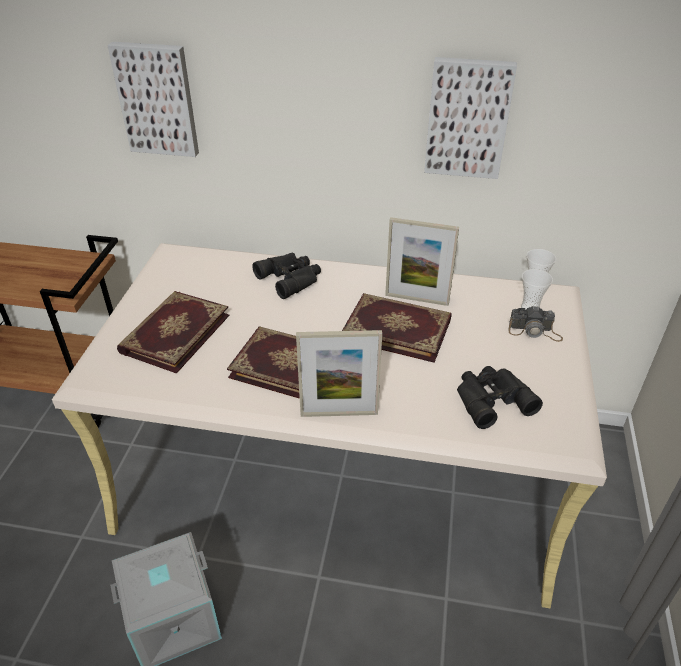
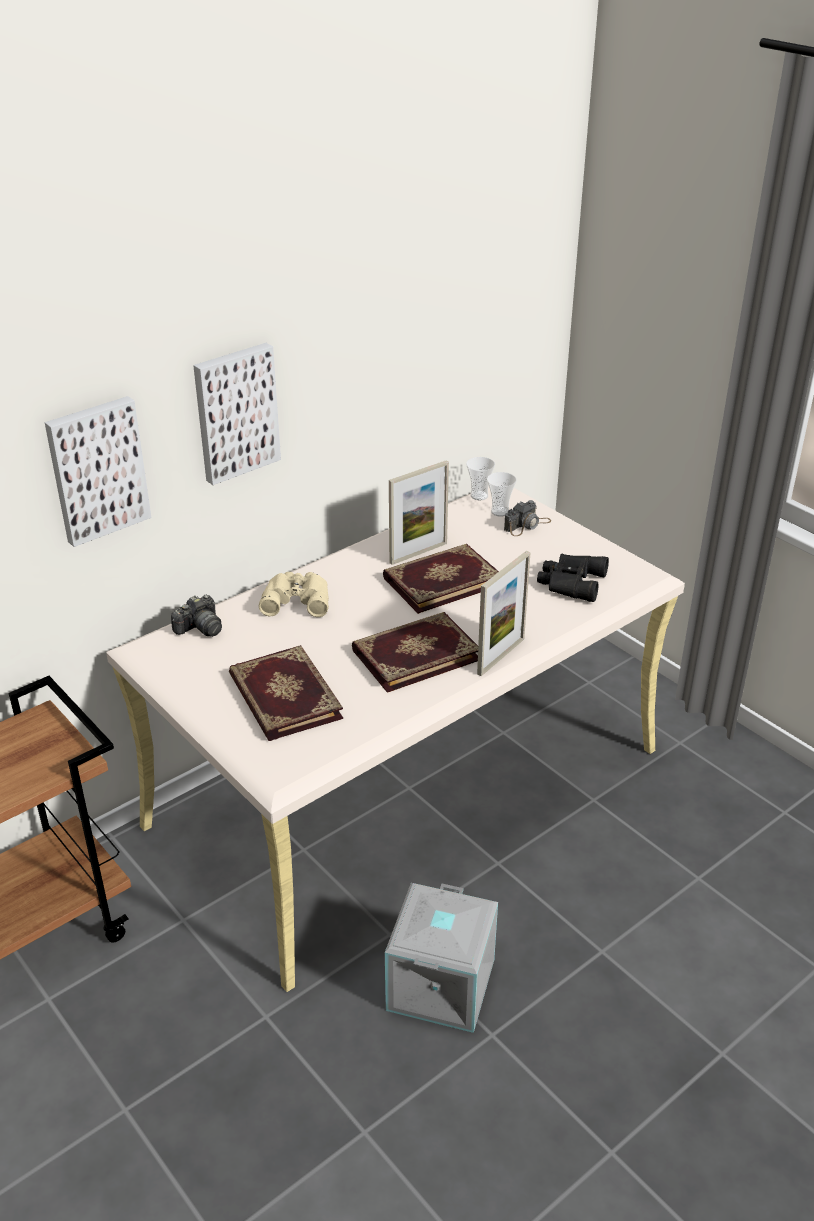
camera: 50 degrees left, 5 degrees down
(213, 260) = (200, 628): none -> camera
(291, 278) = (296, 599): black binoculars -> beige binoculars
(468, 118) = (393, 363): picture -> picture (235, 412)

